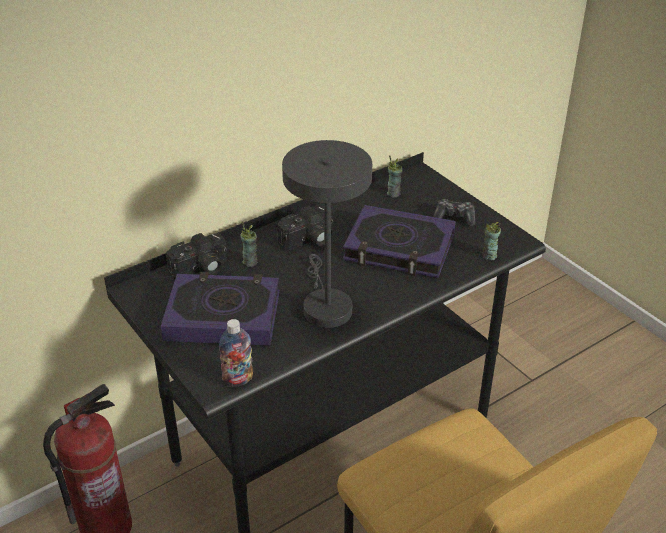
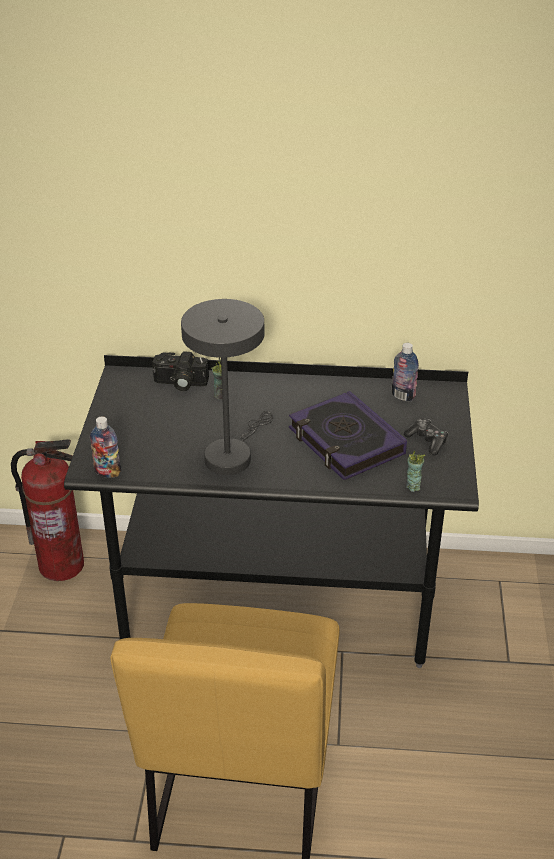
camera: 40 degrees right, 0 degrees up
(223, 316) = (153, 424): book -> none
(308, 241) = (283, 401): camera -> none
(393, 193) = (403, 396): cup -> bottle

